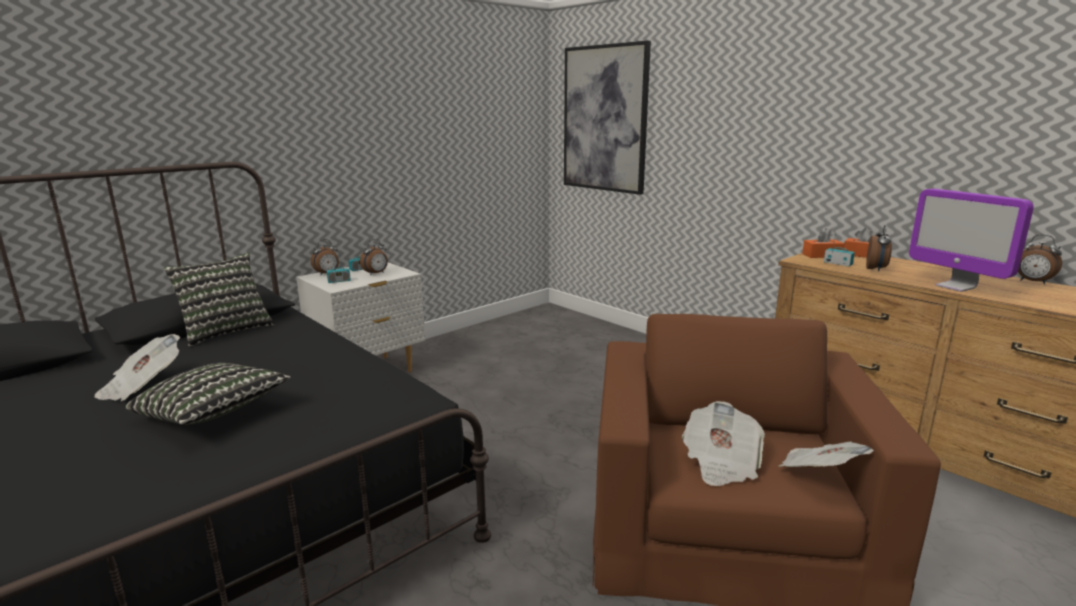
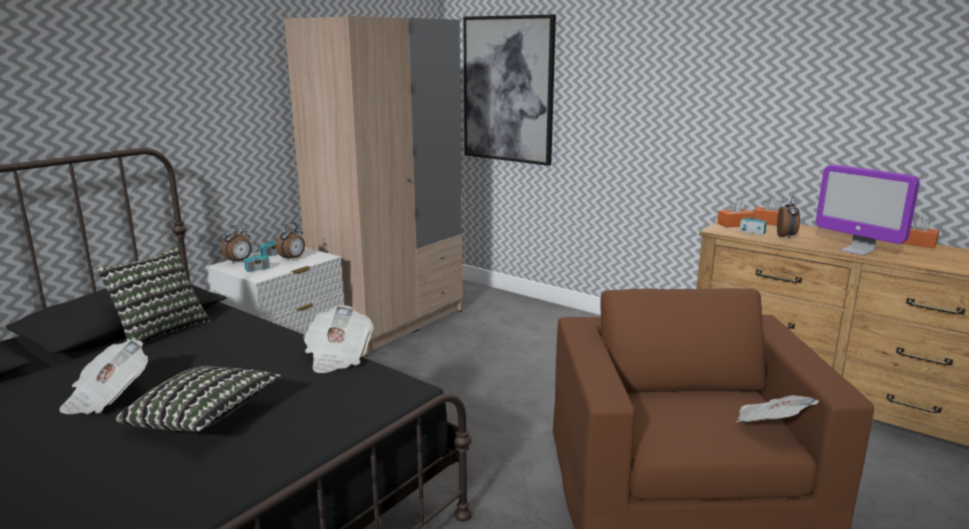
camera: 10 degrees left, 0 degrees up
(478, 342) = (390, 322): none -> beige wardrobe
(720, 463) = (685, 424): newspaper -> newspaper (338, 357)
(1032, 282) = (915, 243): alarm clock -> orange tissue box

